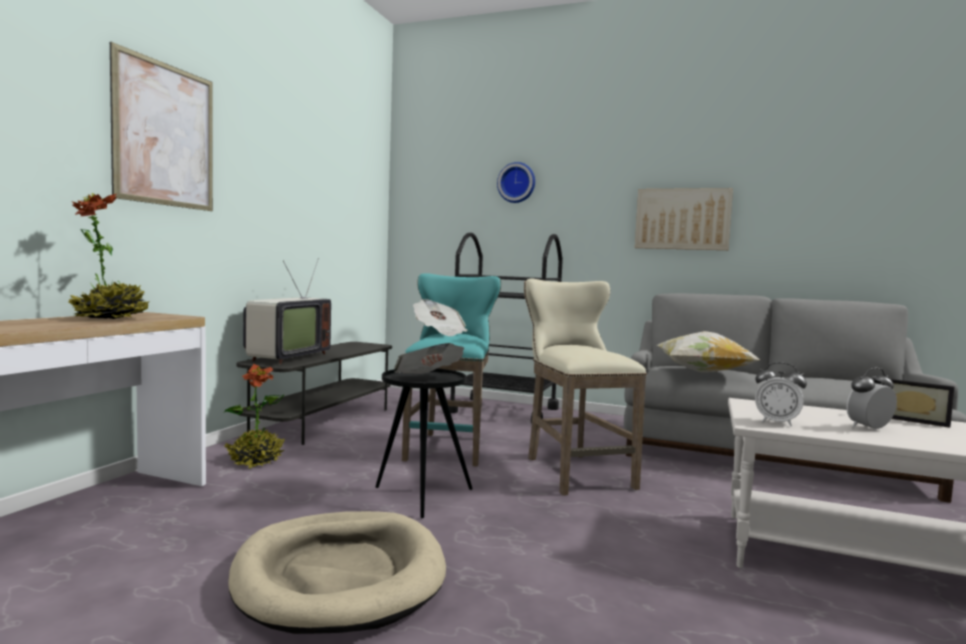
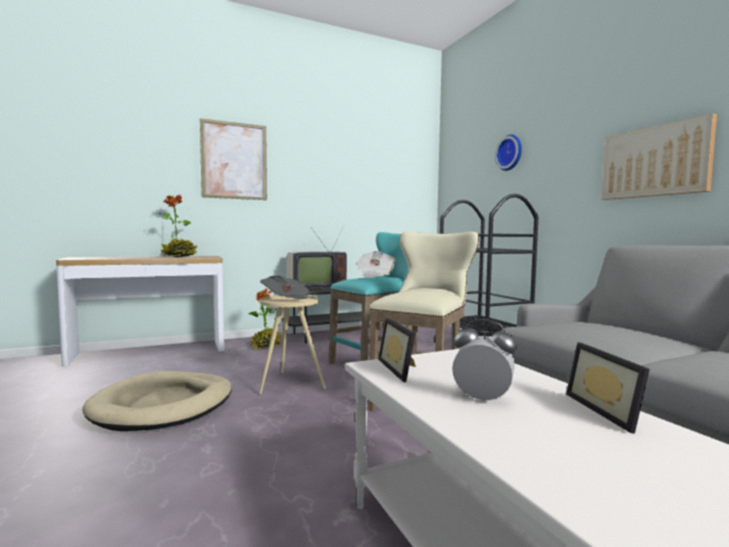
camera: 45 degrees right, 0 degrees up
(420, 495) = (290, 383): black side table -> beige side table
(702, 372) = (583, 330): pillow -> none
(777, 422) = (402, 369): alarm clock -> picture frame

